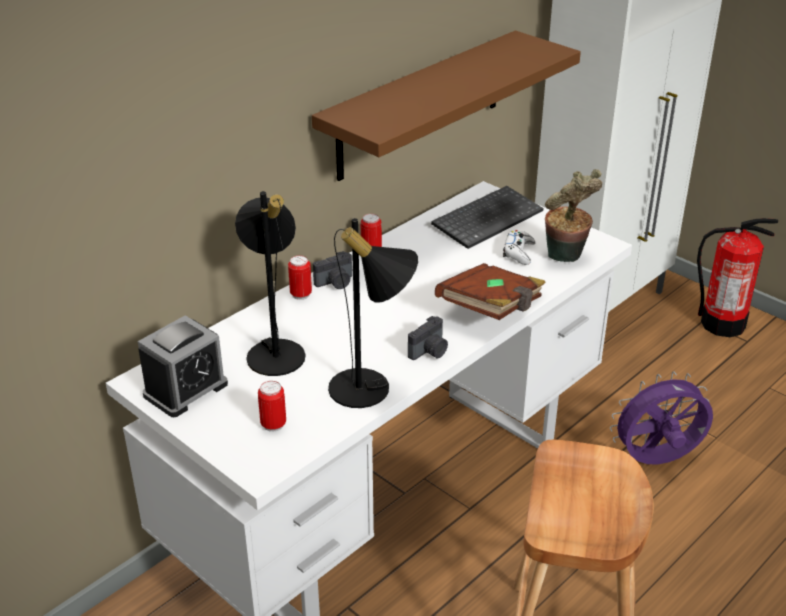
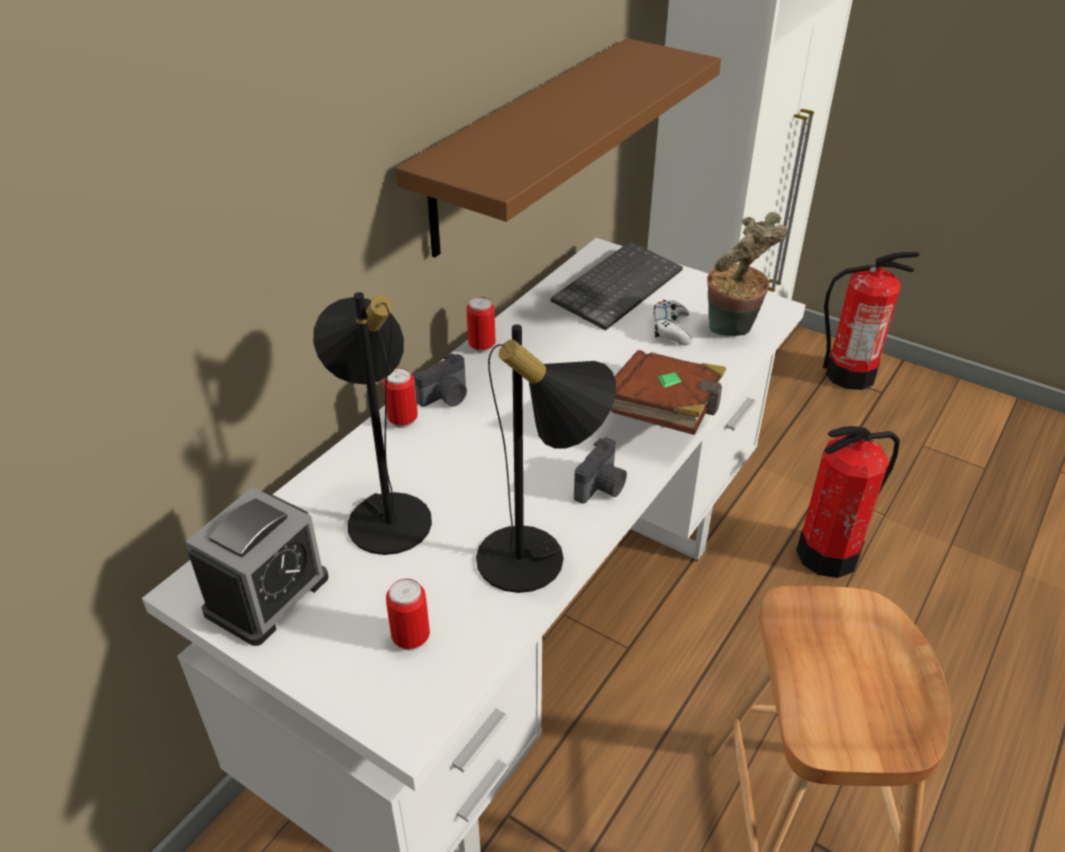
camera: 10 degrees left, 5 degrees up
(657, 461) = (828, 554): purple fan -> fire extinguisher

